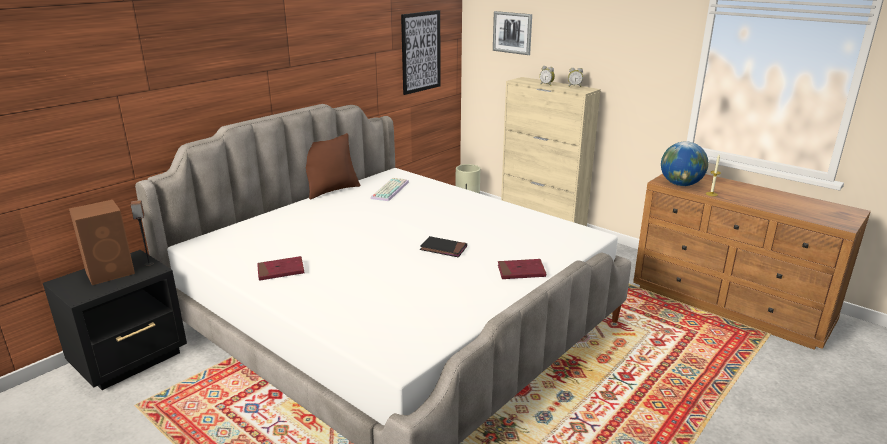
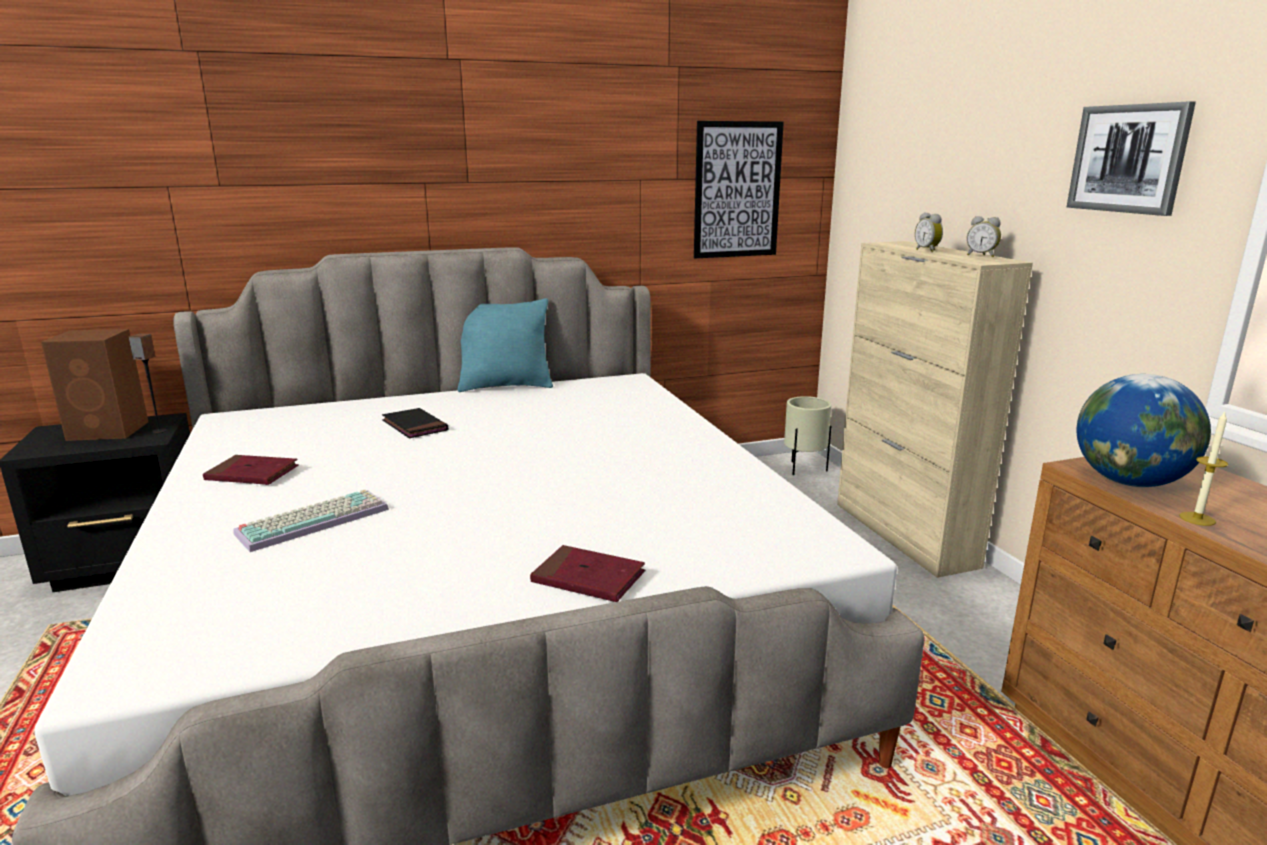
camera: 30 degrees right, 5 degrees down
(331, 190) = (505, 386): brown pillow -> turquoise pillow
(389, 190) = (585, 400): keyboard -> keyboard (314, 520)
(443, 249) = (520, 502): black book -> black book (415, 426)
(512, 32) = (902, 159): picture -> picture (1128, 158)

